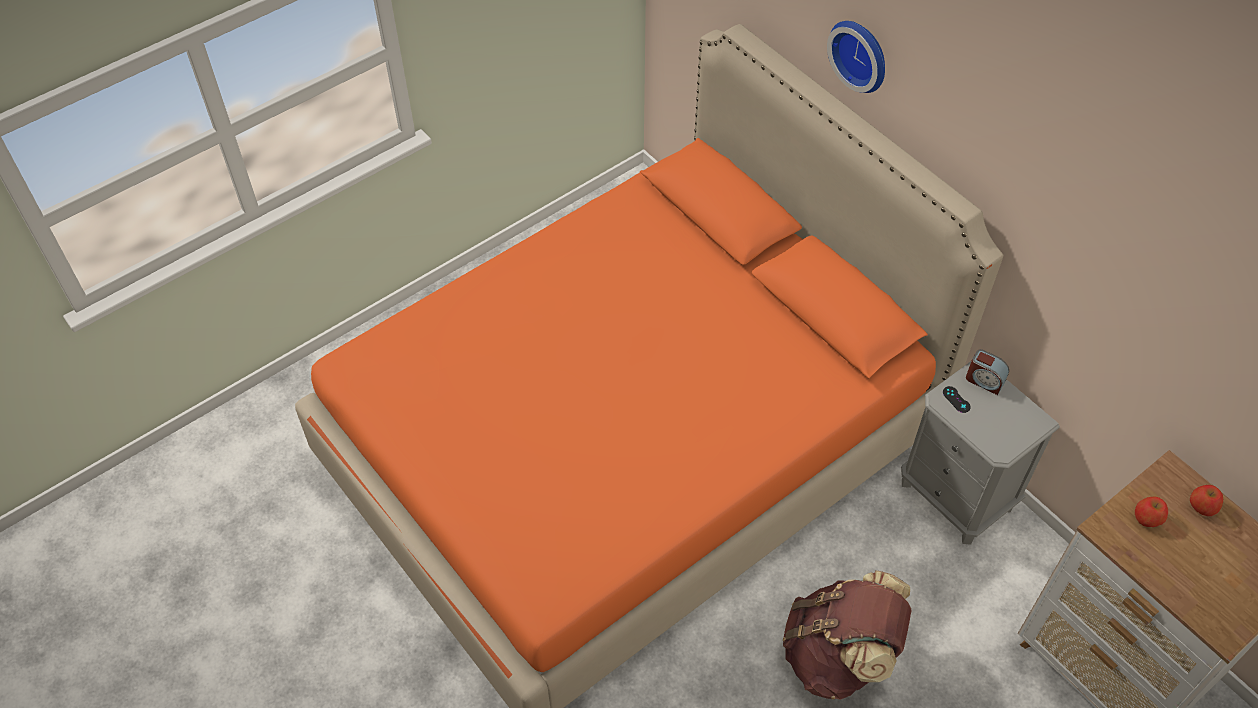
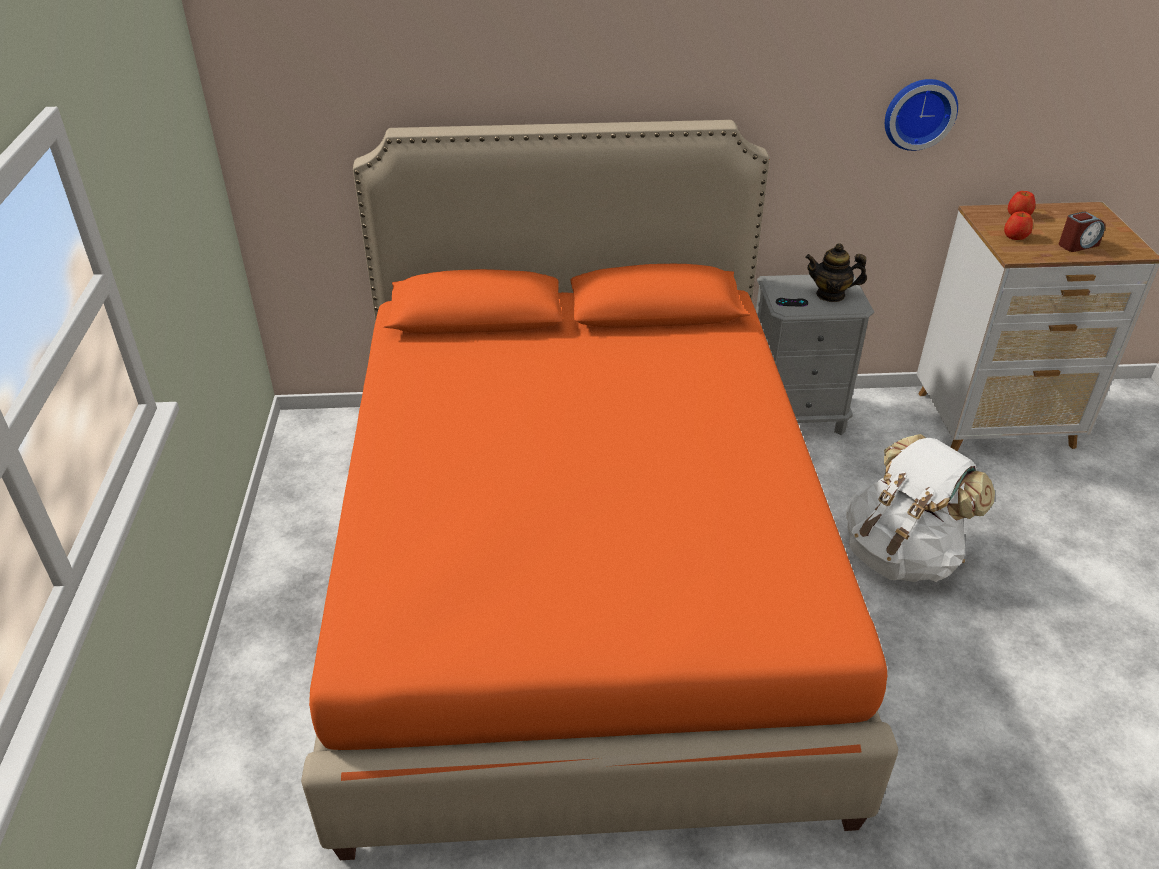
camera: 55 degrees left, 15 degrees down
(838, 656) = (901, 554): brown backpack -> white backpack
(861, 54) = (549, 57): wall clock -> wall clock (918, 112)
(984, 380) = (785, 283): alarm clock -> alarm clock (1077, 245)
(999, 422) = (830, 295): none -> teapot

